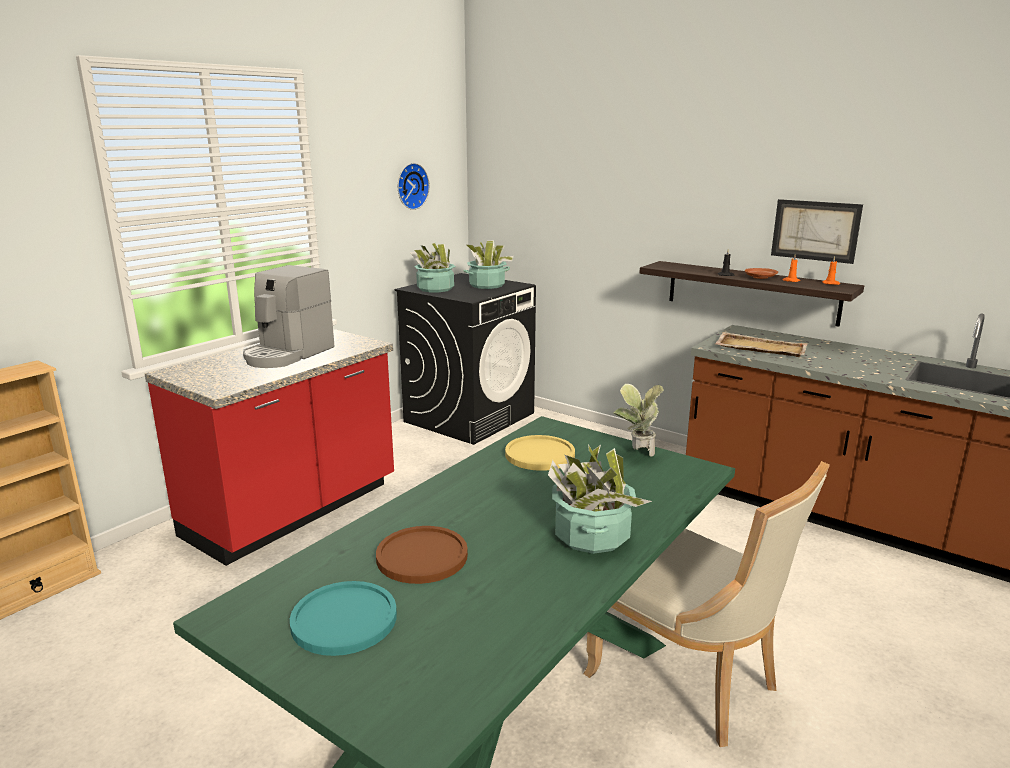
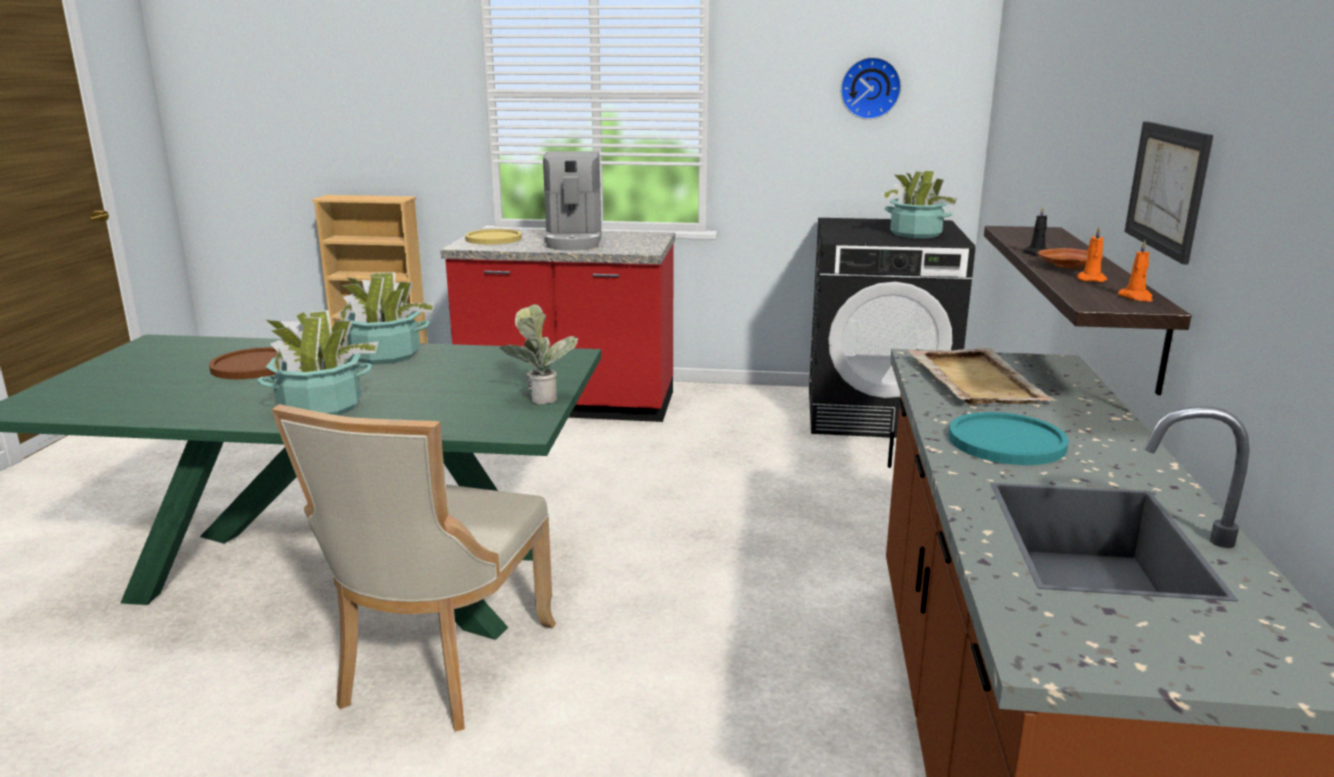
camera: 60 degrees right, 0 degrees up
(288, 354) = (574, 241): coffee machine -> coffee machine turned 90 degrees counterclockwise
(344, 619) = (154, 365): turquoise plate -> turquoise plate (1006, 441)
(435, 289) = (851, 225): potted plant -> potted plant (385, 355)
(540, 454) = (491, 364): yellow plate -> yellow plate (493, 239)

